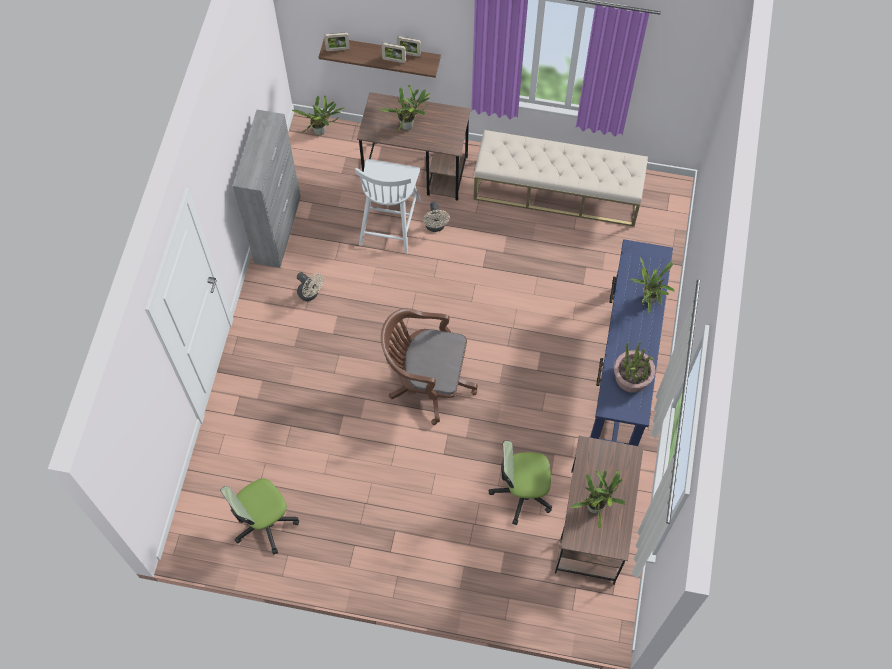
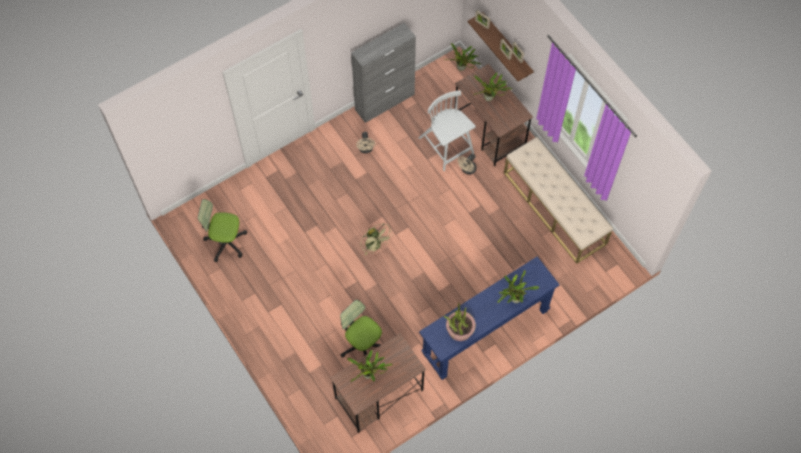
camera: 45 degrees right, 0 degrees up
(390, 221) = (446, 146): white chair -> white chair turned 90 degrees clockwise
(427, 382) = (375, 246): brown office chair -> green fan

